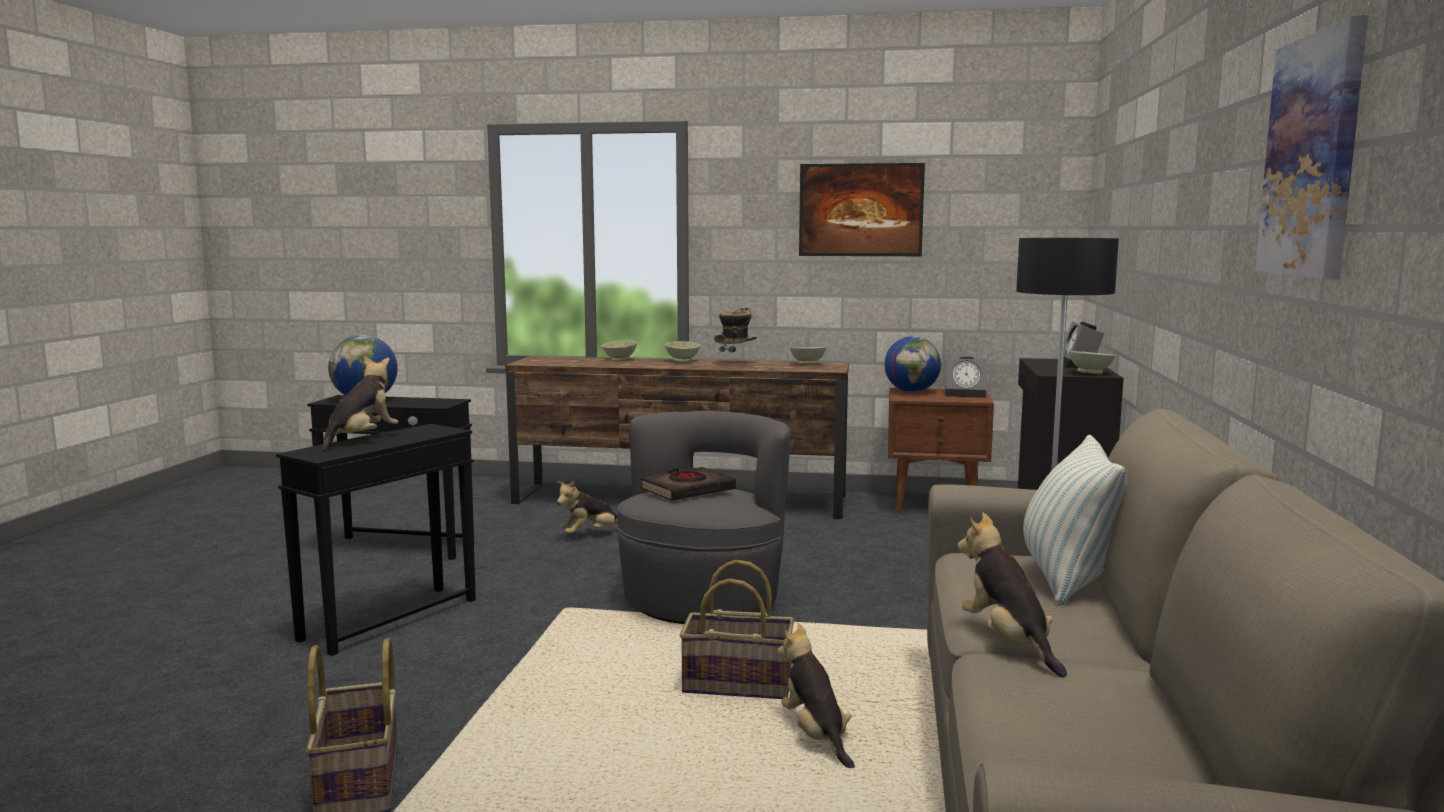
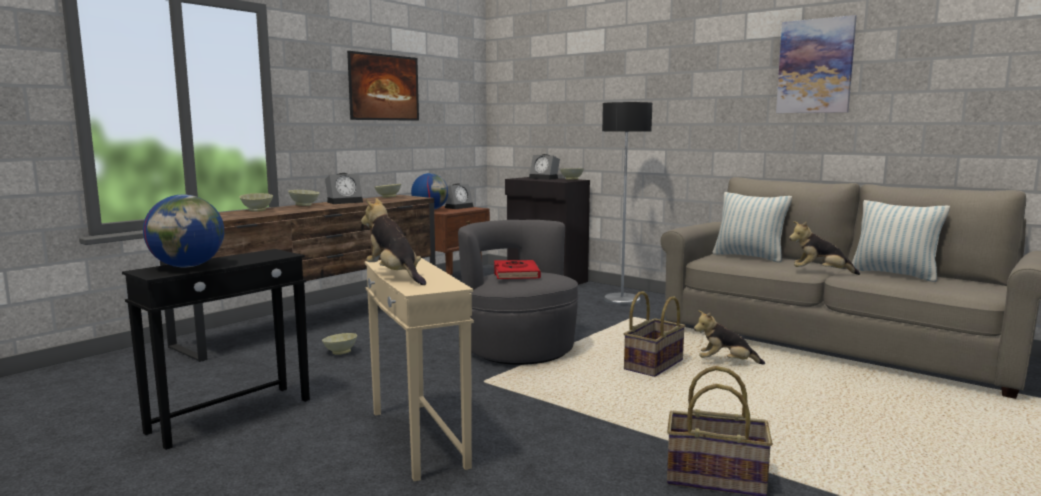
camera: 60 degrees left, 0 degrees up
(388, 619) = (417, 439): black side table -> beige side table
(590, 535) = (340, 352): plush toy -> beige bowl
(687, 490) = (515, 274): black book -> red book
(735, 363) = (345, 202): hat -> alarm clock
(1137, 712) = (894, 274): none -> pillow

